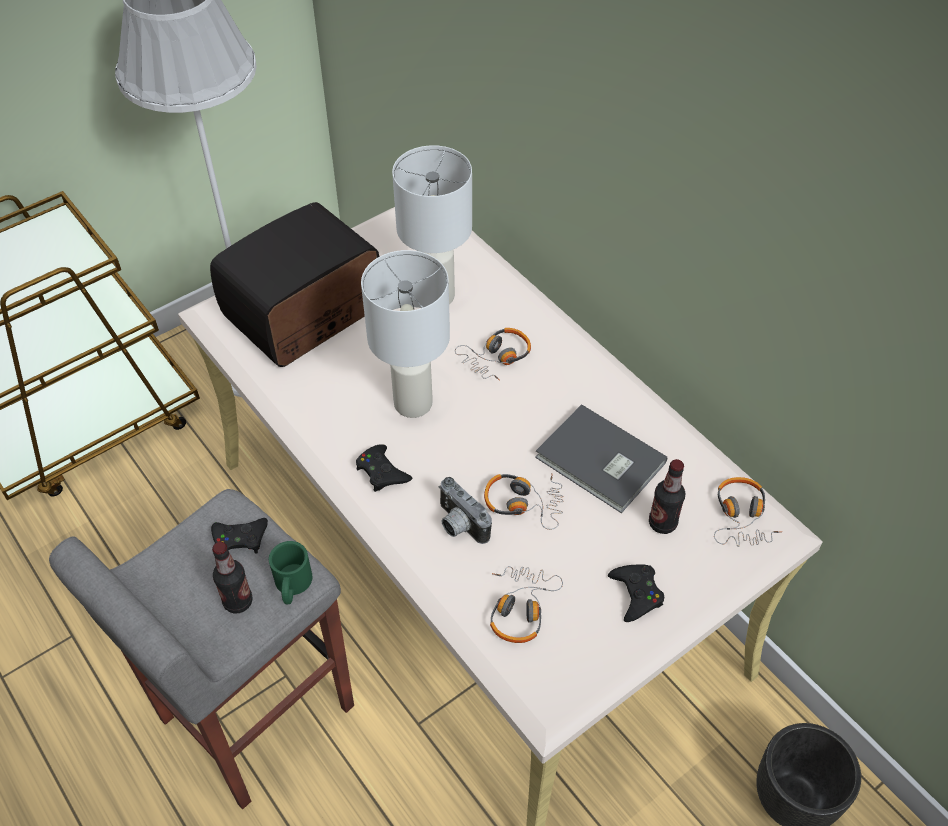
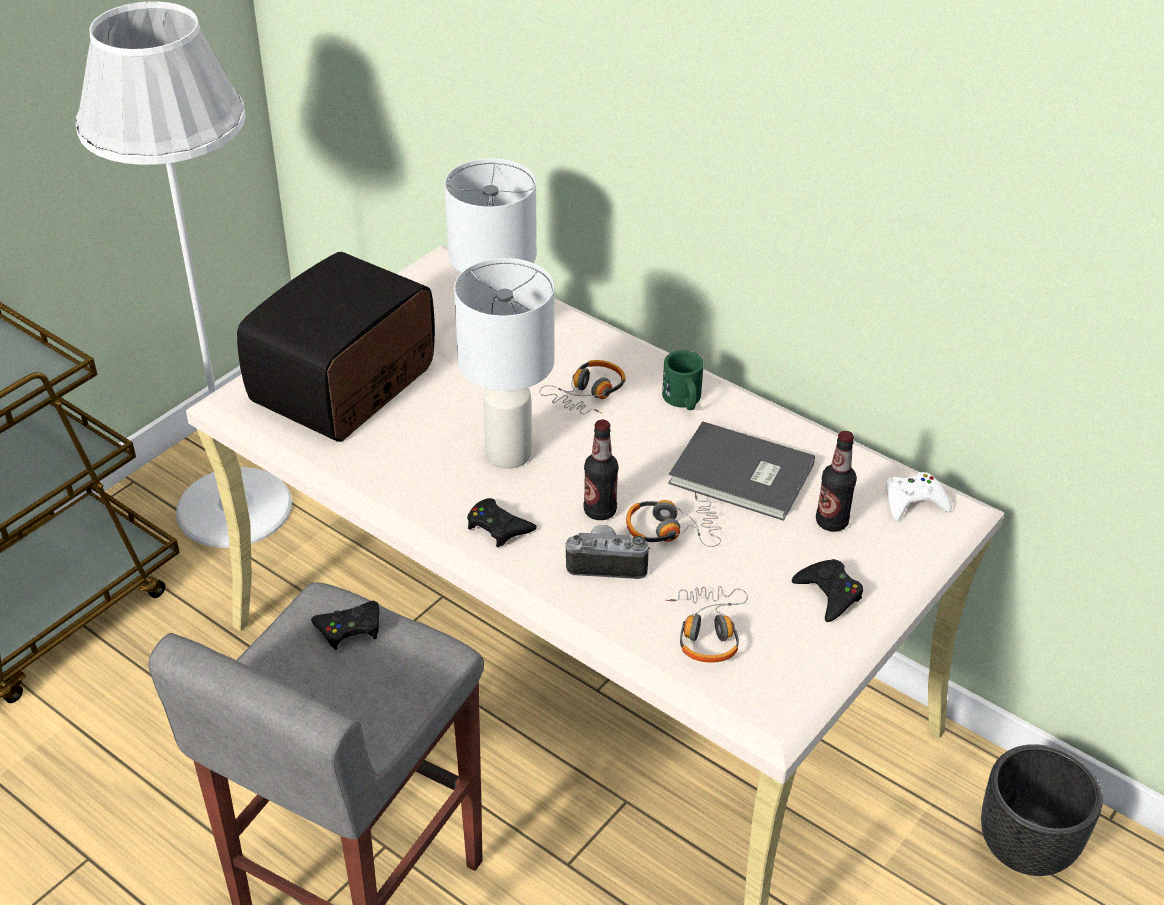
camera: 15 degrees left, 10 degrees down
(238, 601) = (371, 692): bottle -> bottle (600, 511)
(292, 586) = (431, 664): green mug -> green mug (684, 401)
(458, 525) = (607, 563): camera -> camera turned 150 degrees clockwise
(741, 517) = (913, 502): headphones -> white game controller

